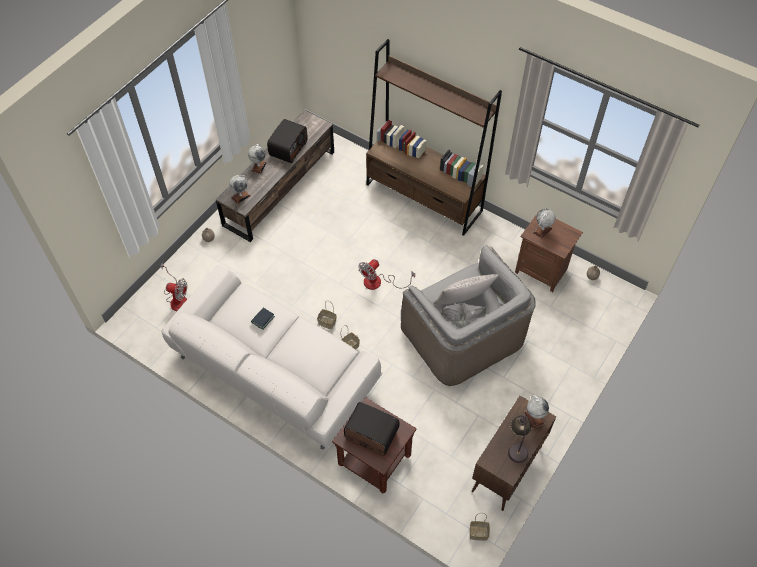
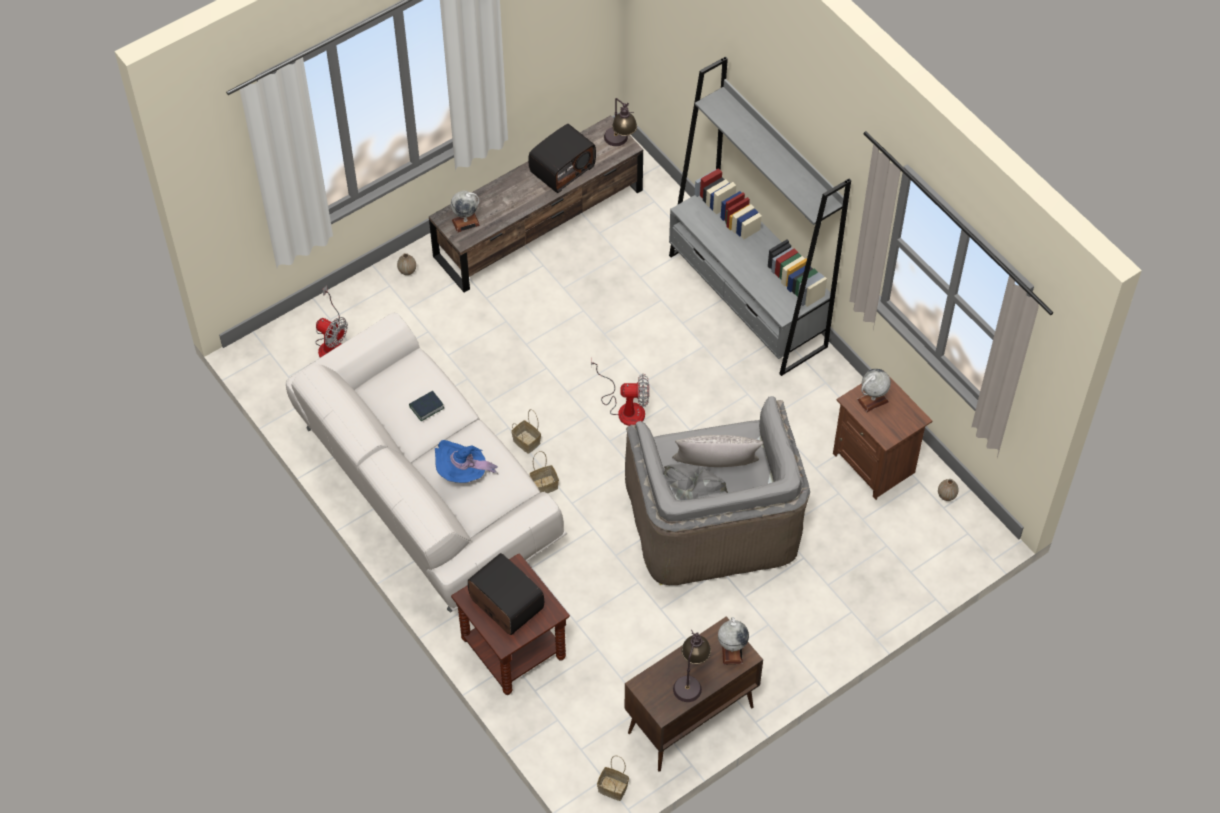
camera: 20 degrees right, 0 degrees up
(259, 166) = (508, 185): globe -> none
(304, 354) = (463, 472): none -> blue hat
(317, 124) = (620, 143): none -> table lamp
(379, 282) = (625, 407): fan -> fan turned 150 degrees counterclockwise
(424, 198) = (747, 301): brown bookcase -> grey bookcase

